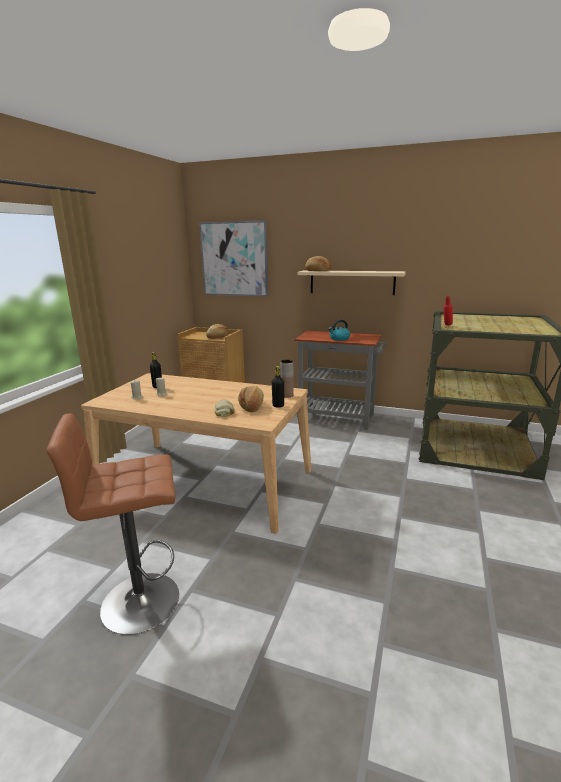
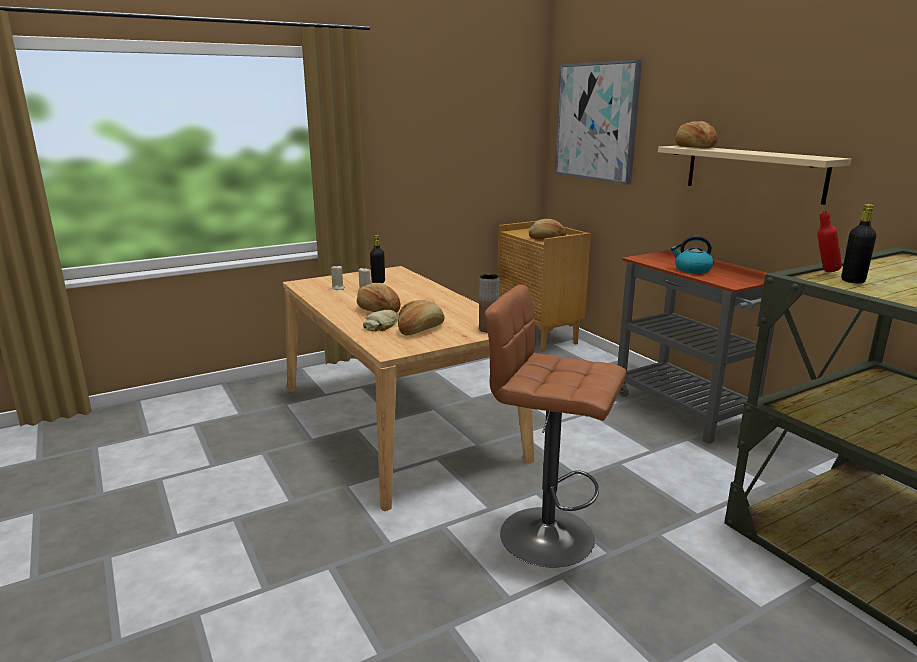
camera: 40 degrees right, 0 degrees up
(139, 601) = (189, 504): brown stool -> brown stool (546, 535)
(200, 403) = (378, 310): none -> bread
(278, 405) = (450, 337): black bottle -> black bottle (852, 281)

